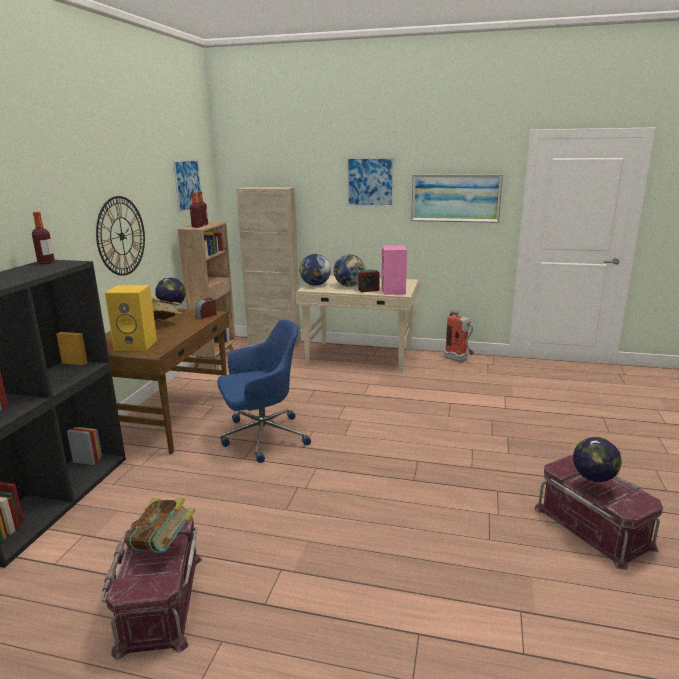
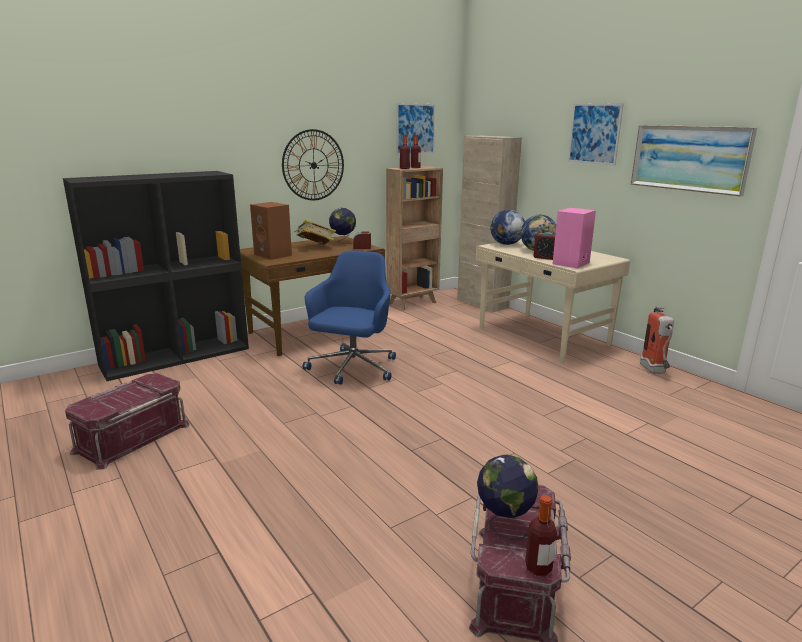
camera: 40 degrees right, 0 degrees up
(46, 262) = (208, 172): bottle -> bottle (538, 568)
(137, 345) = (274, 255): yellow speaker -> brown speaker
(163, 545) = (137, 393): book -> none
(262, 437) = (352, 368): blue office chair -> blue office chair turned 90 degrees counterclockwise

